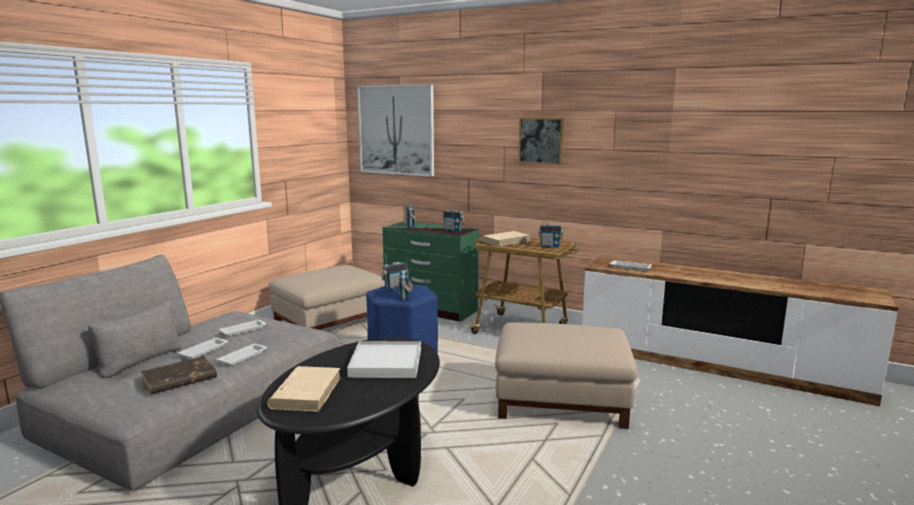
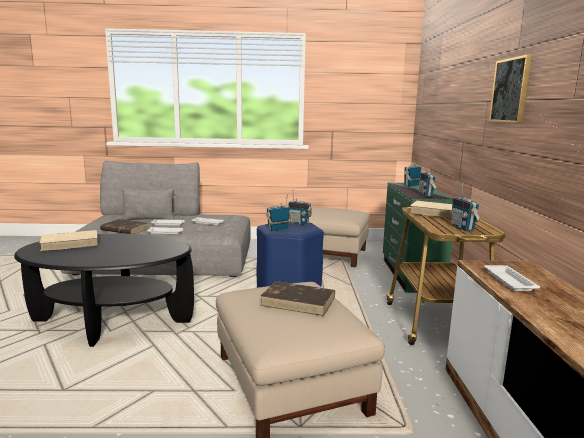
camera: 60 degrees right, 0 degrees up
(386, 363) = (130, 251): white tray -> none
(396, 130) = (434, 90): picture -> none
(559, 331) = (299, 301): none -> brown book

